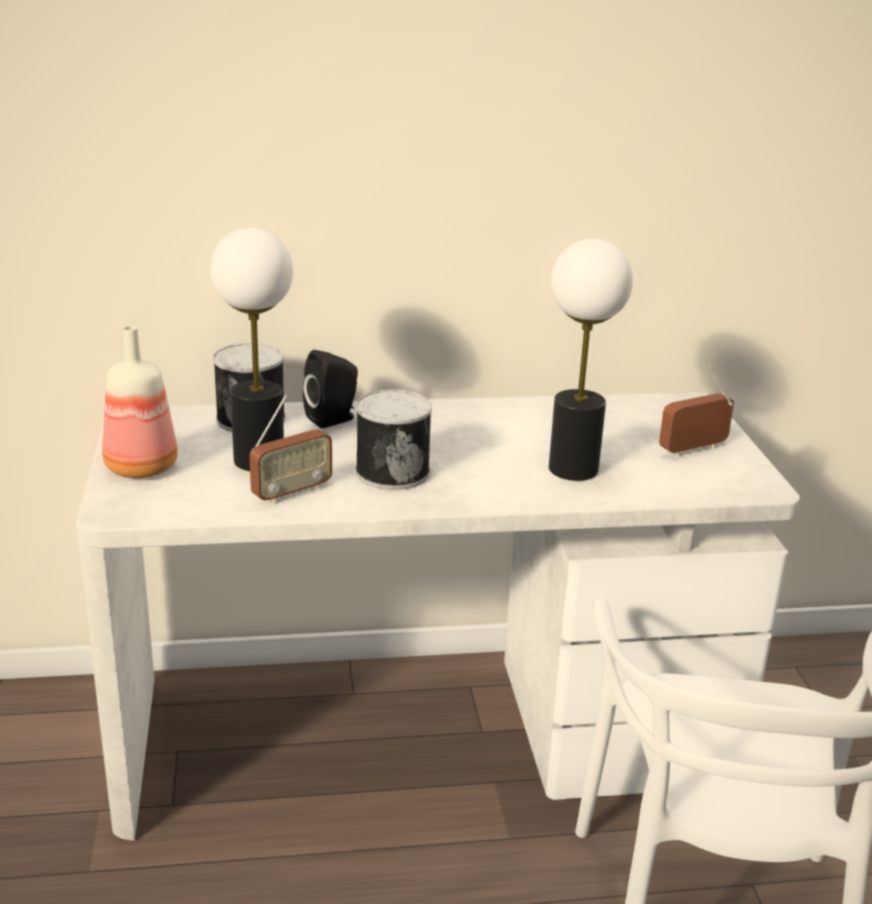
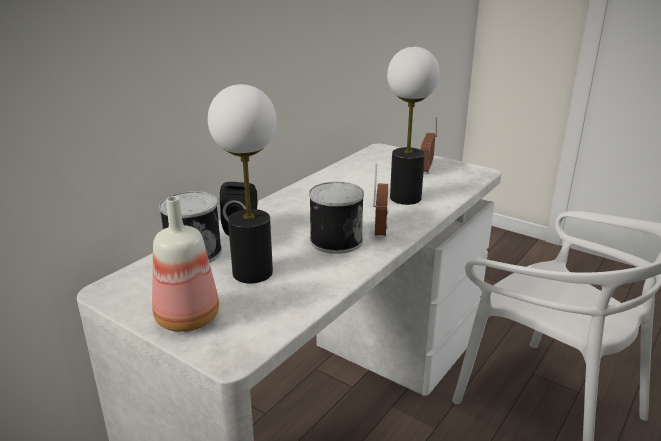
camera: 45 degrees left, 0 degrees up
(291, 493) = (312, 280): radio -> radio (380, 228)

